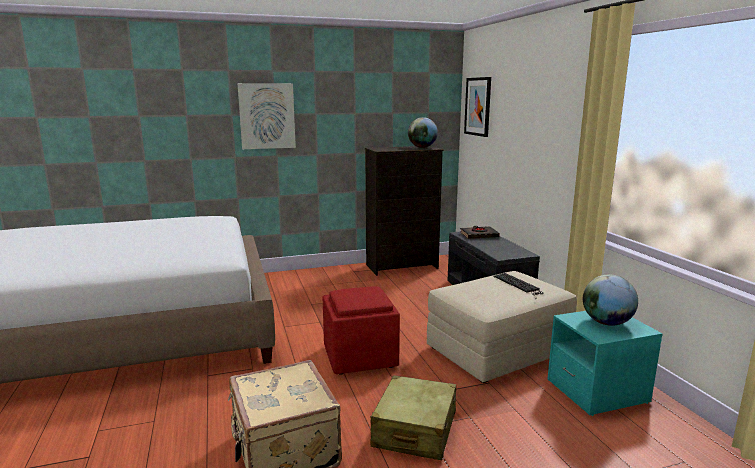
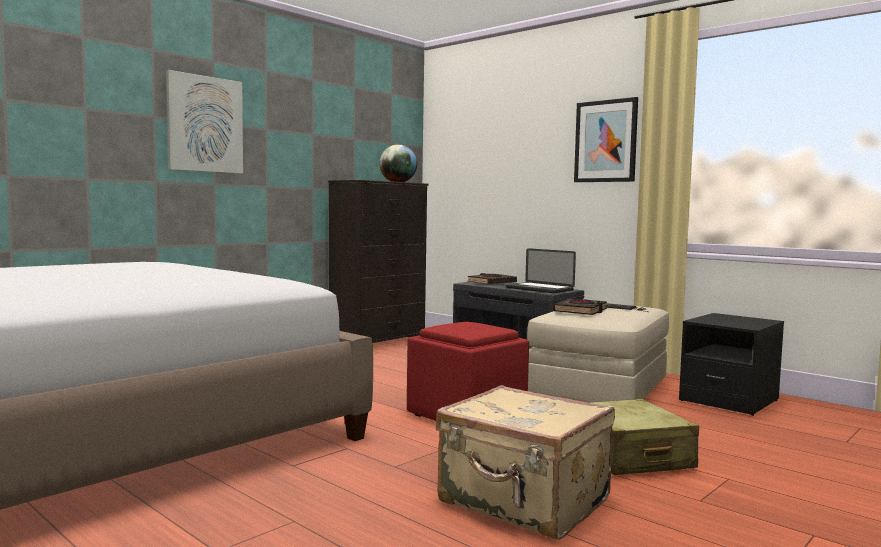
camera: 30 degrees left, 10 degrees down
(478, 106) = (457, 136): picture -> picture (605, 141)
(479, 287) = (580, 311): none -> black book
(500, 250) = (539, 289): none -> laptop
(597, 391) = (729, 400): turquoise nightstand -> black nightstand
(606, 323) = (733, 320): globe -> none

